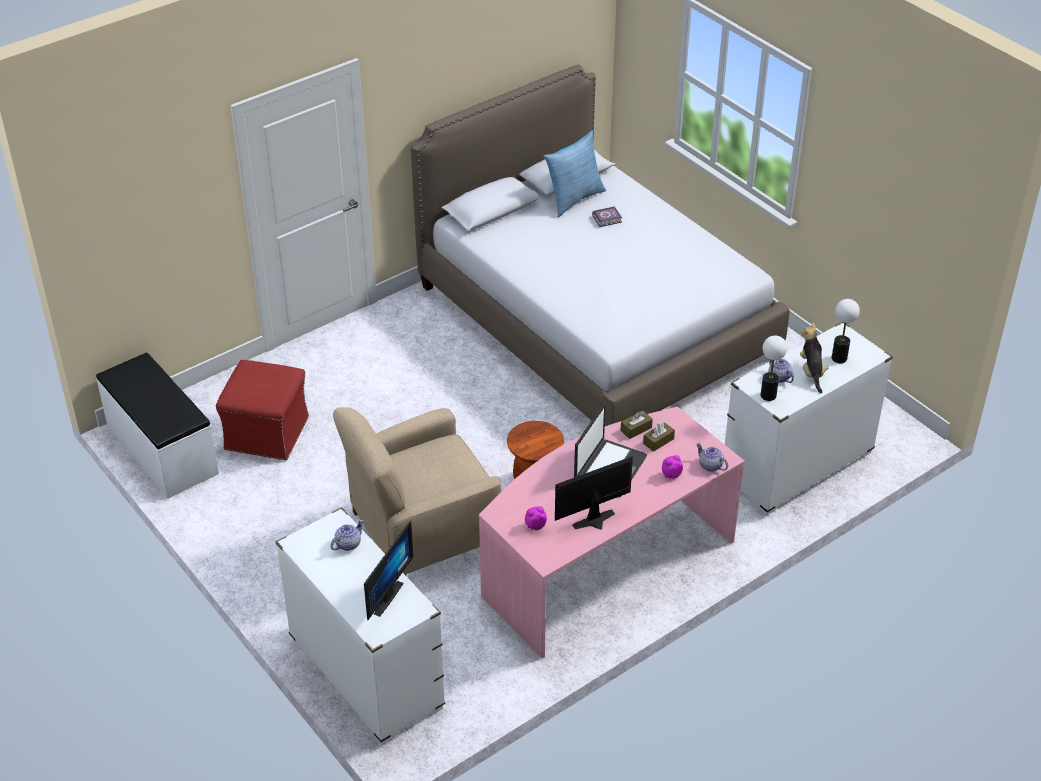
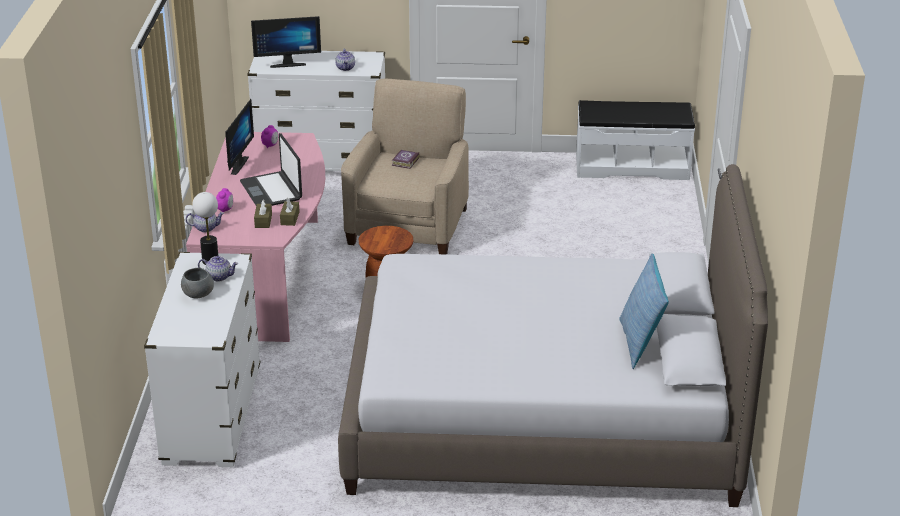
camera: 130 degrees right, 10 degrees down
(267, 432) = (598, 208): red ottoman -> none
(383, 596) = (287, 63): monitor -> monitor turned 75 degrees counterclockwise
(607, 219) = (580, 345): book -> book (404, 162)
(811, 372) = (198, 294): plush toy -> grey bowl
(839, 358) = (188, 317): table lamp -> none

